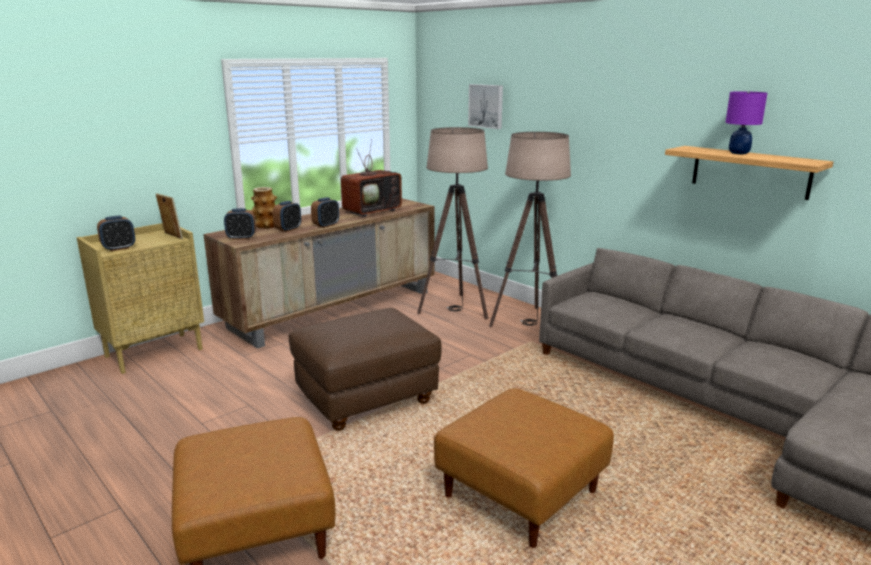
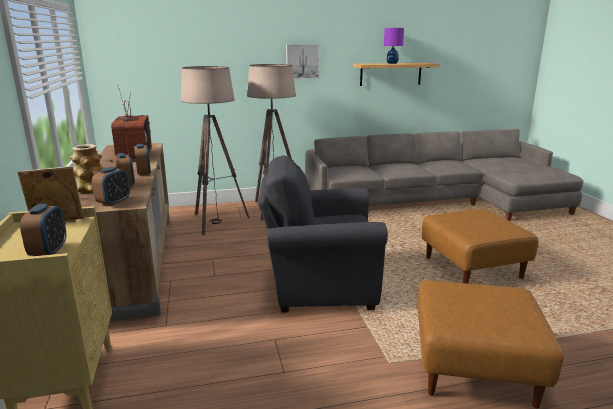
camera: 60 degrees left, 0 degrees up
(367, 397) = (318, 284): brown ottoman -> grey armchair
(486, 106) = (181, 49): picture -> picture (302, 61)

